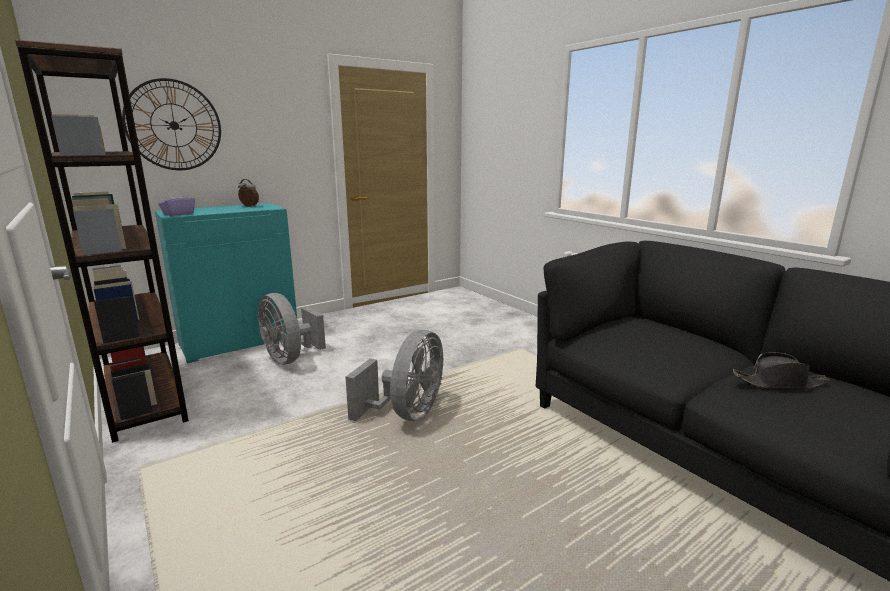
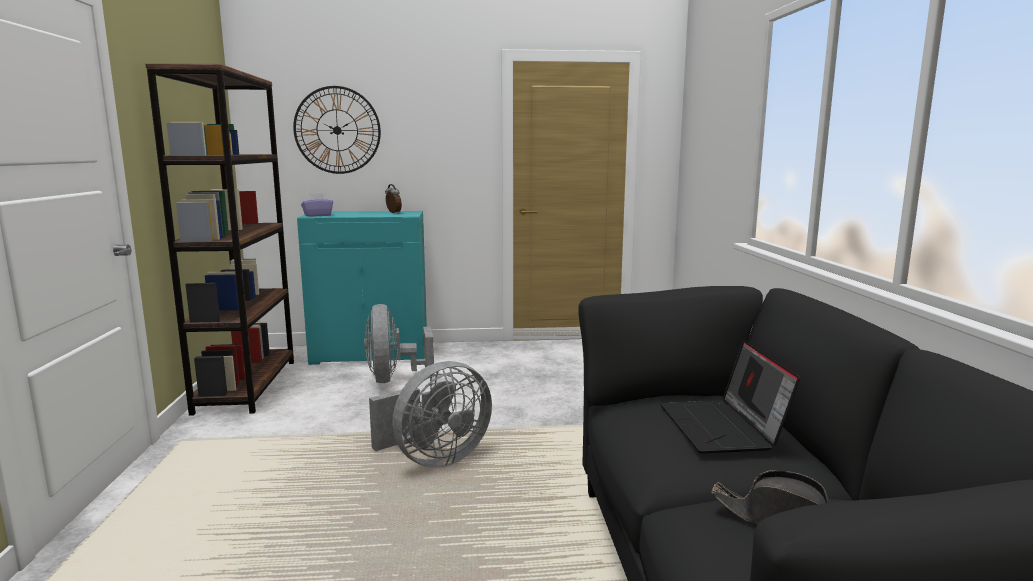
camera: 30 degrees right, 5 degrees down
(664, 337) = (723, 428): none -> laptop

